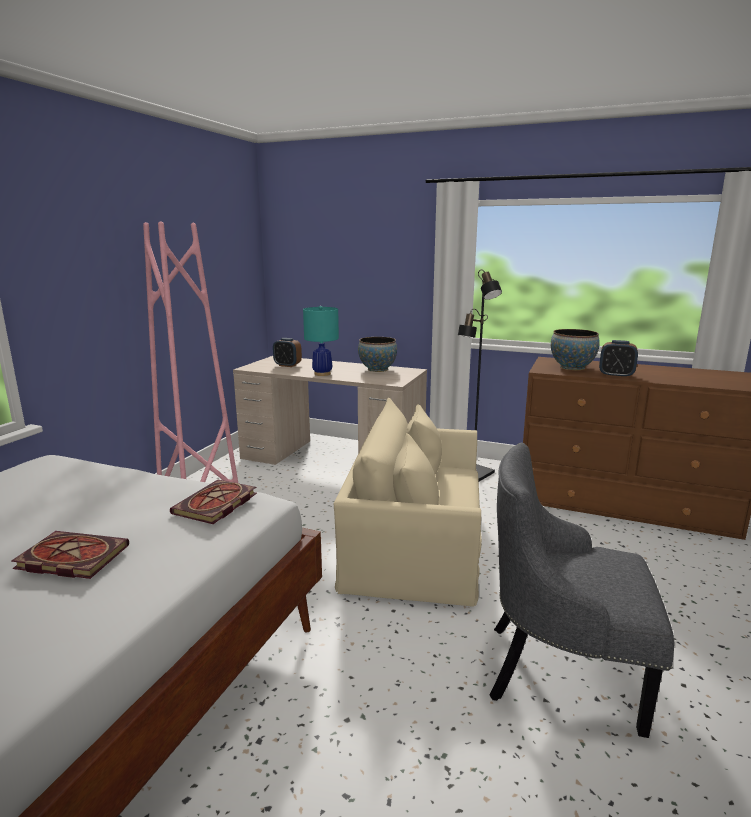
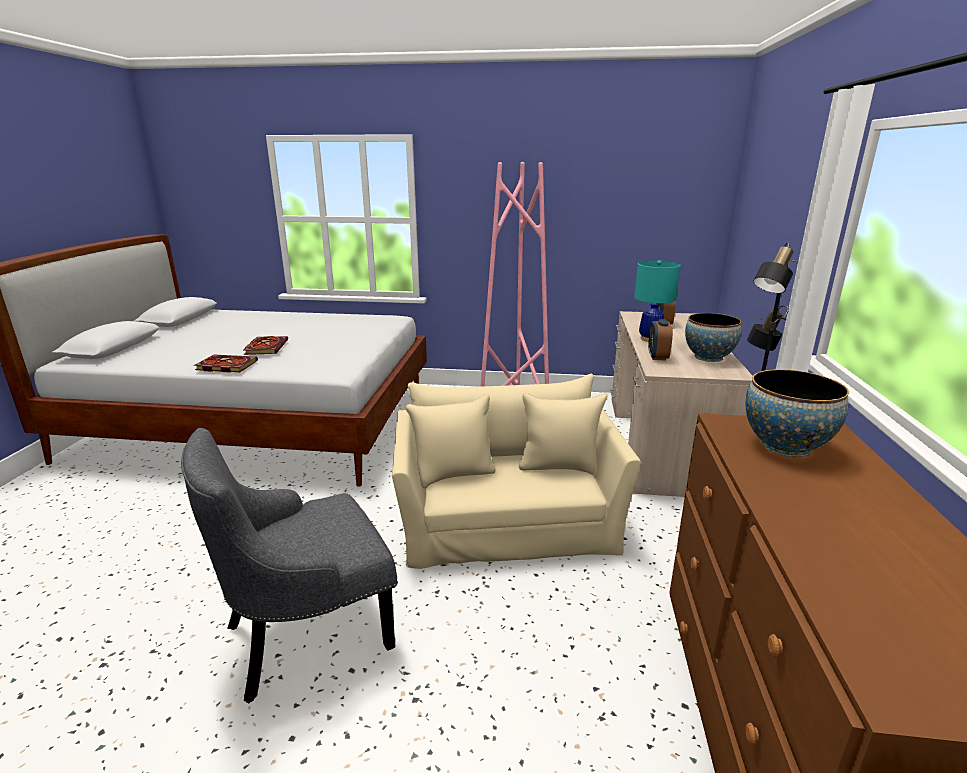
camera: 75 degrees right, 5 degrees up
(215, 505) = (327, 361): book -> book (225, 366)
(565, 674) = (311, 632): grey armchair -> grey armchair turned 120 degrees counterclockwise
(616, 376) = (770, 484): alarm clock -> alarm clock (657, 356)

